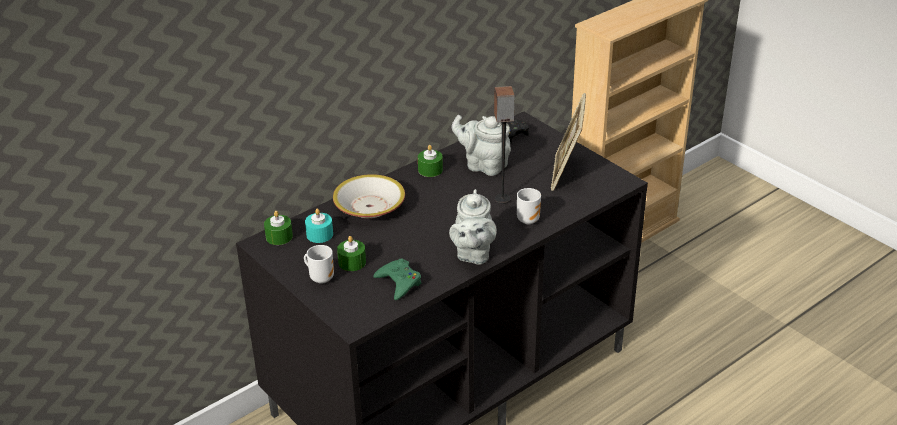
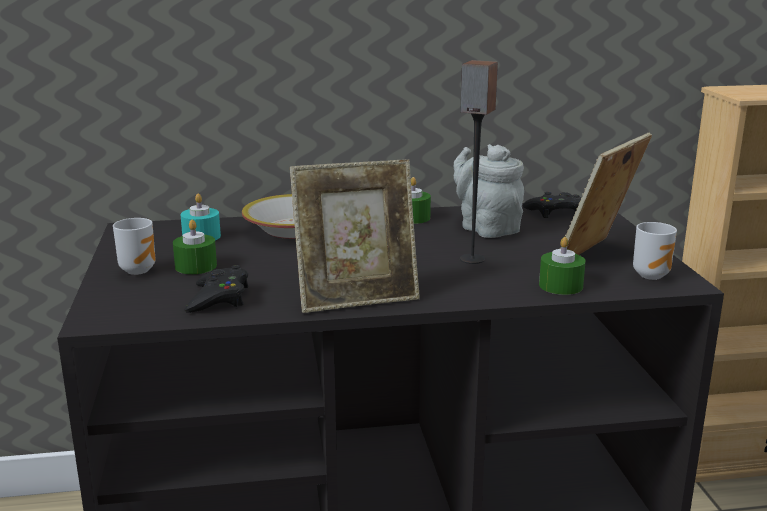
camera: 30 degrees right, 15 degrees down
(279, 237) = (157, 228): green candle -> green candle (560, 286)
(399, 283) = (219, 298): green game controller -> black game controller
(473, 254) = (357, 297): grey teapot -> picture frame
(528, 219) = (483, 285): mug -> mug (652, 275)

